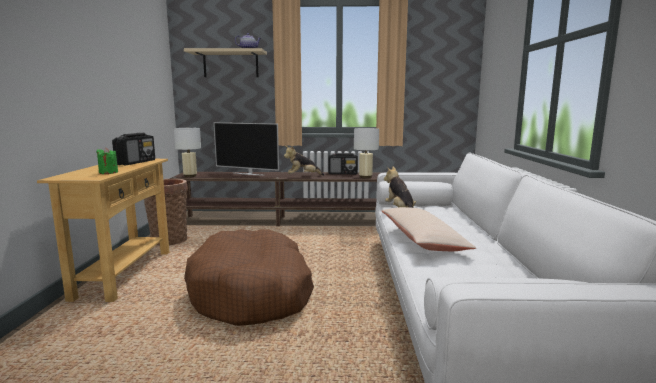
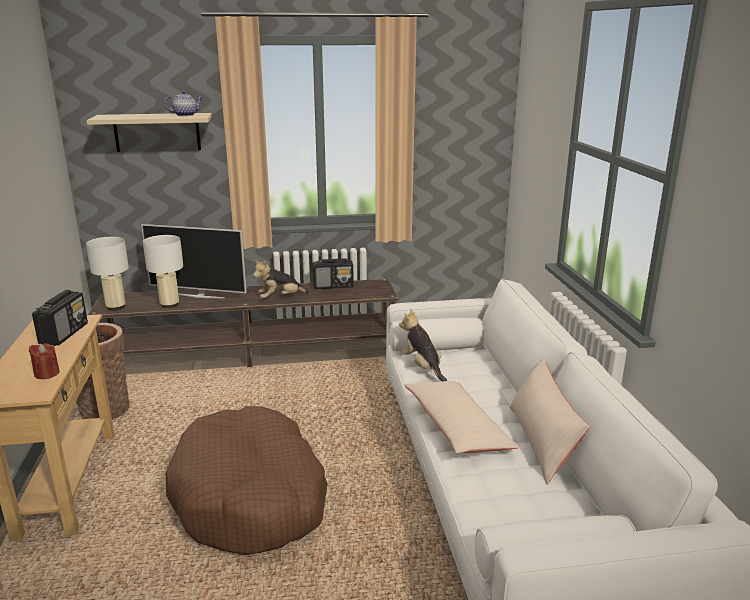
camera: 10 degrees left, 10 degrees up
(108, 172) = (47, 373): green candle -> red candle
(366, 177) = (366, 294): white table lamp -> white table lamp (170, 305)
(498, 251) = (542, 441): none -> beige pillow

